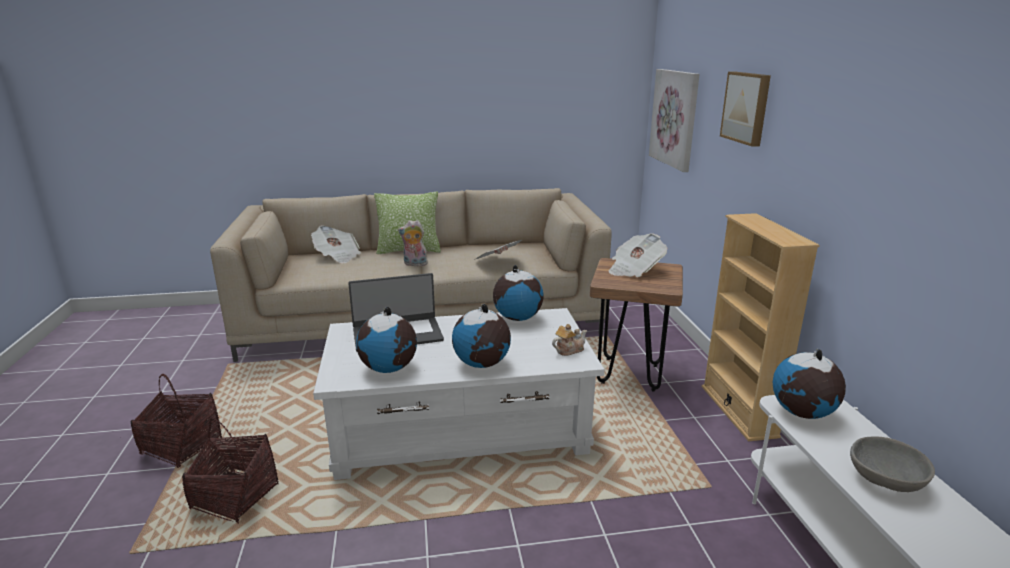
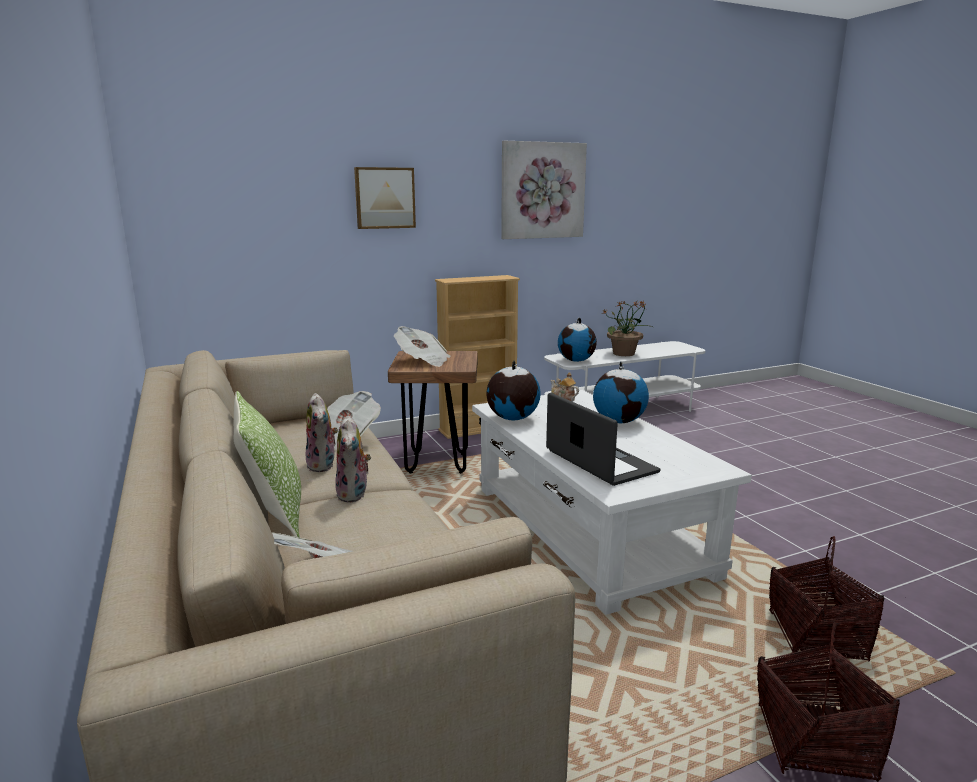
camera: 105 degrees left, 5 degrees down
(389, 368) = (670, 452): globe -> none
(458, 257) = (323, 465): none -> plush toy
(675, 118) = (229, 229): picture -> picture (542, 190)
(884, 480) = (624, 353): grey bowl -> potted plant

